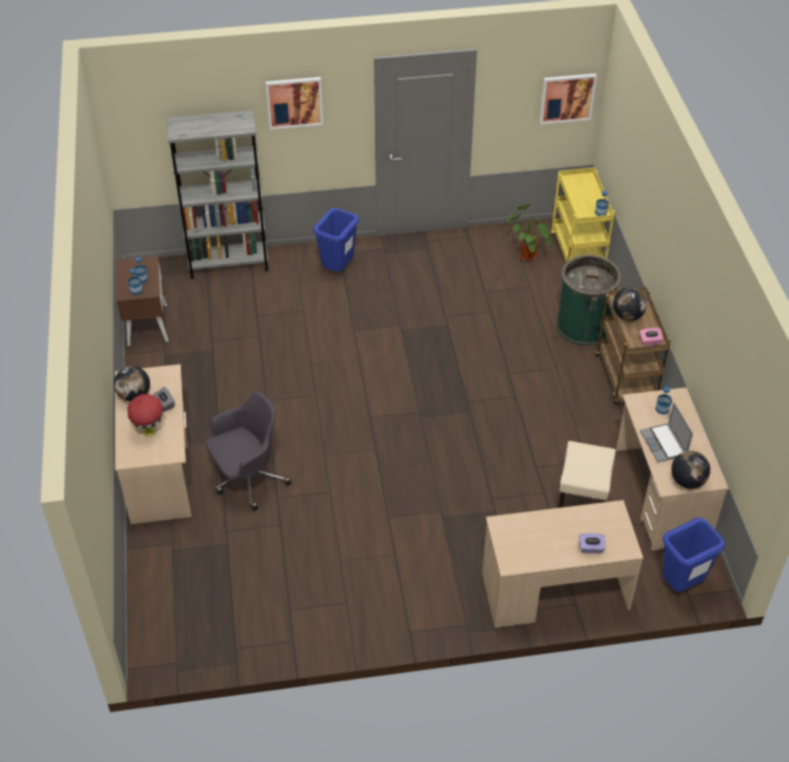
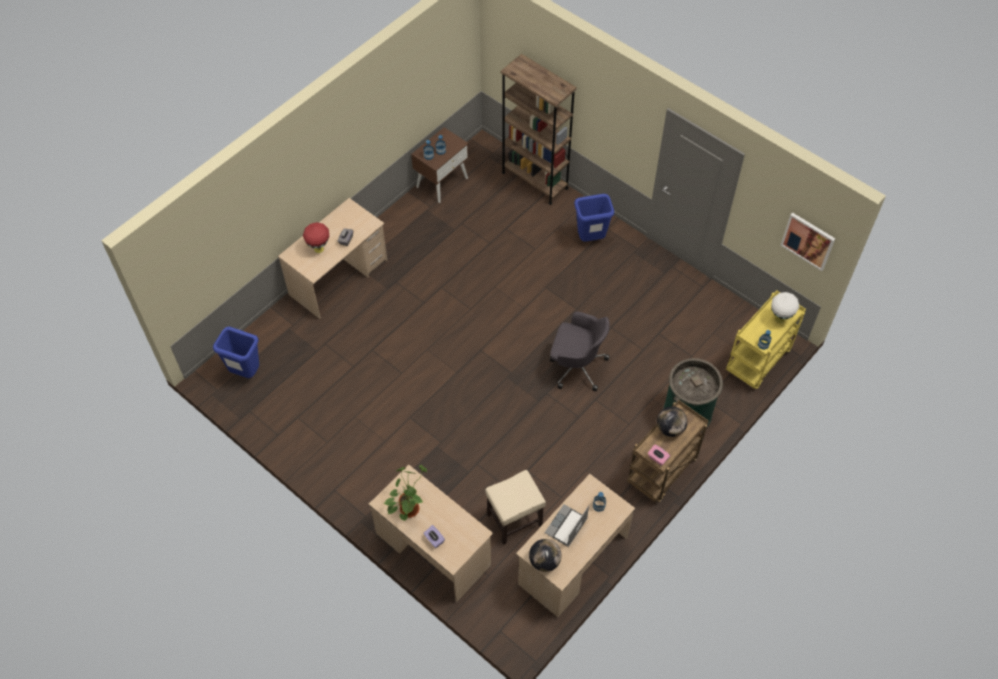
camera: 50 degrees right, 10 degrees up
(134, 395) = (339, 221): globe -> none
(228, 263) = (534, 180): grey bookcase -> brown bookcase
(247, 479) = (372, 324): grey office chair -> grey office chair (576, 366)
(294, 102) = (606, 101): picture -> none
(525, 255) = (721, 332): potted plant -> potted plant (409, 507)
(585, 188) = (780, 319): none -> white table lamp
(680, 584) = (505, 620): blue trash can -> blue trash can (245, 372)

